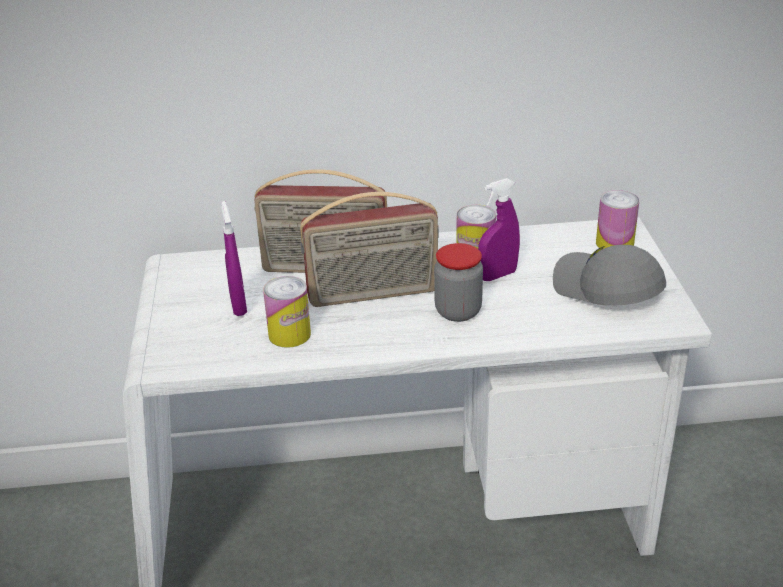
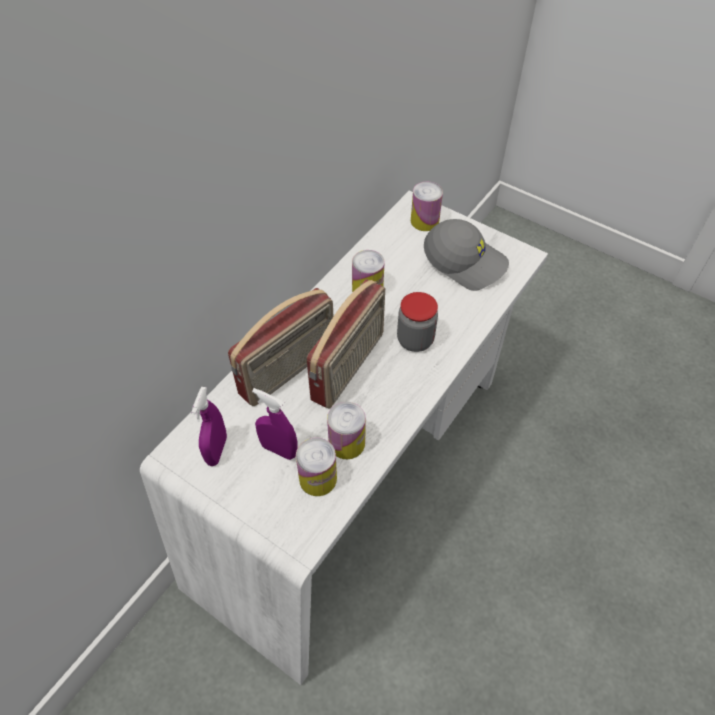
camera: 50 degrees left, 20 degrees up
(233, 339) = (318, 478): none -> can
(497, 275) = (398, 294): purple spray bottle -> purple spray bottle (217, 450)
(605, 290) = (465, 261): grey cap -> grey cap turned 150 degrees counterclockwise

